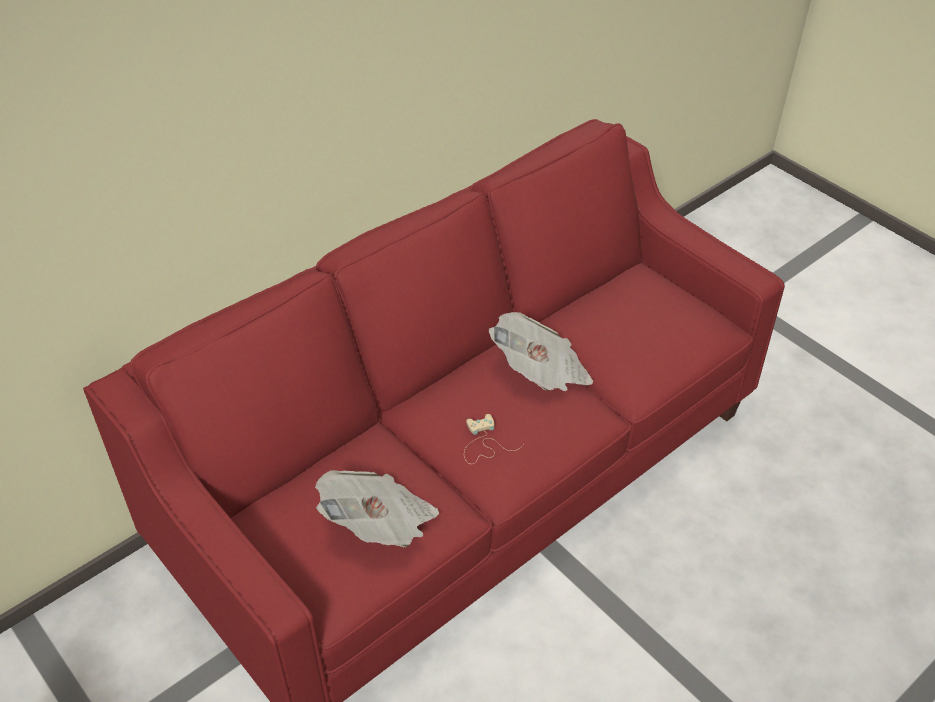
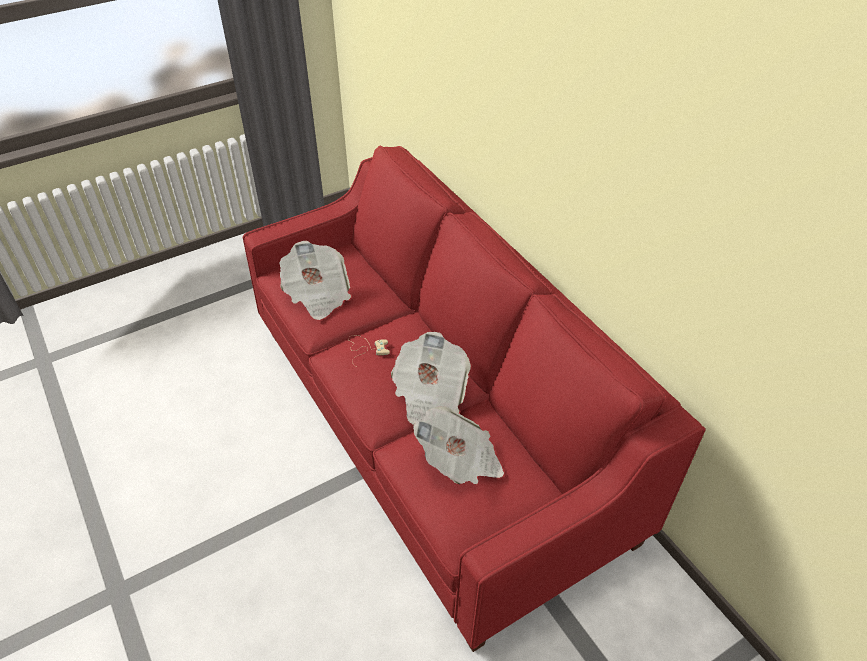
camera: 100 degrees right, 0 degrees up
(632, 334) = (460, 461): none -> newspaper

